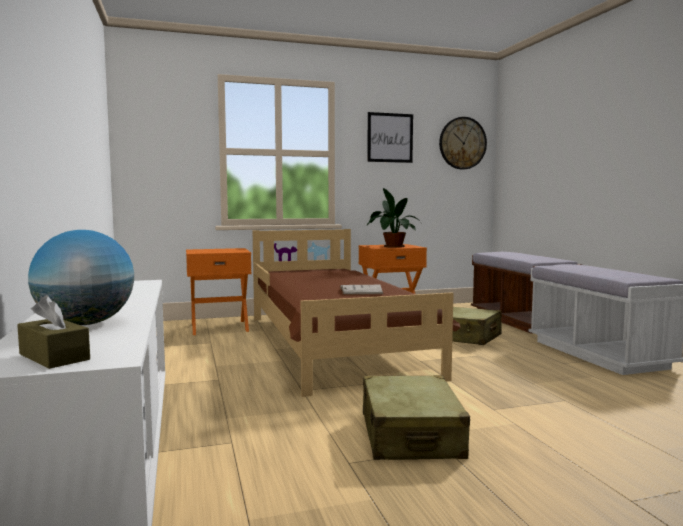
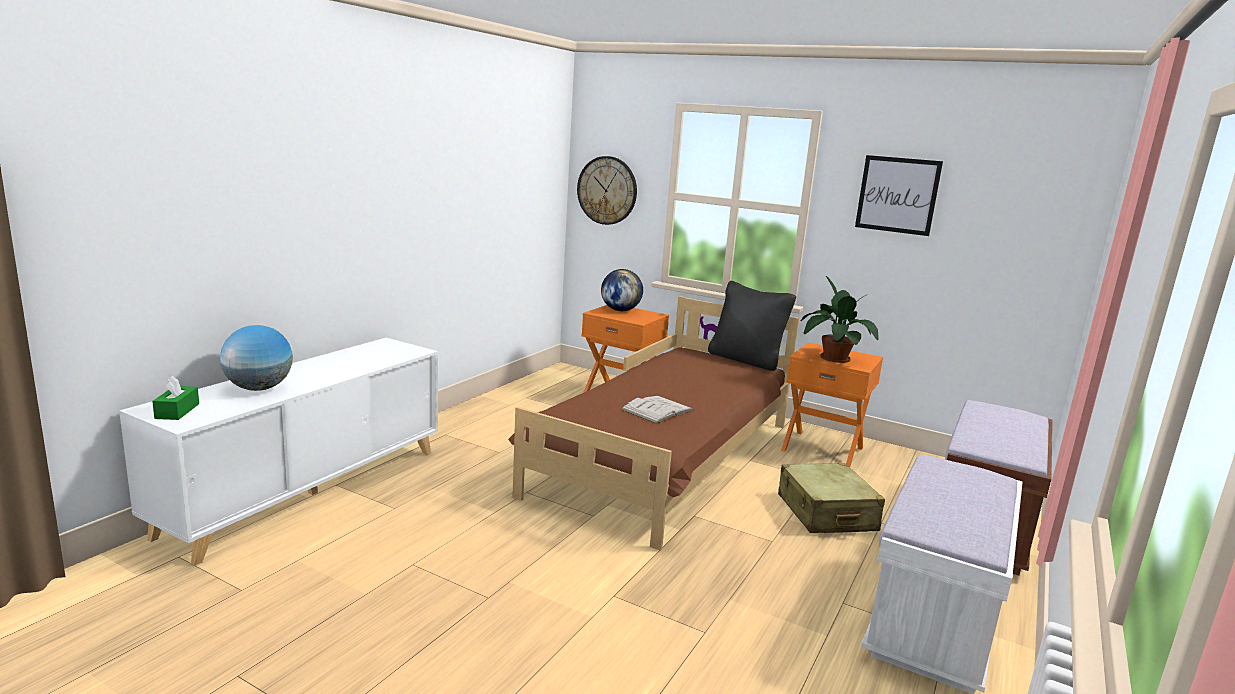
camera: 45 degrees right, 10 degrees up
(54, 357) = (177, 411): brown tissue box -> green tissue box
(207, 250) = (620, 310): none -> globe
(319, 268) = (746, 360): none -> black pillow
(411, 435) = (495, 573): beige suitcase -> none
(462, 143) = (1033, 213): wall clock -> wall clock (607, 190)

